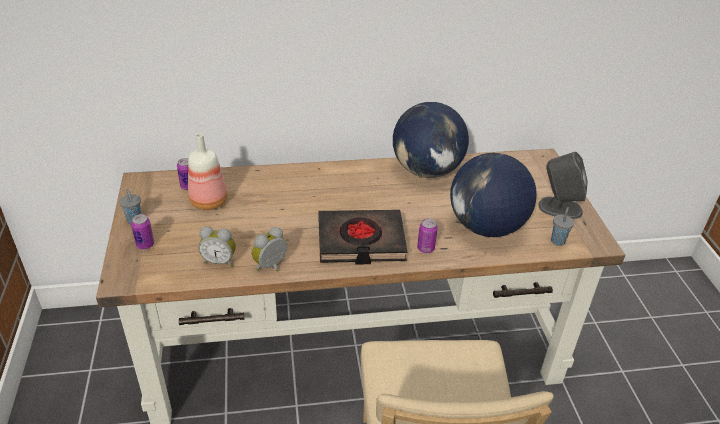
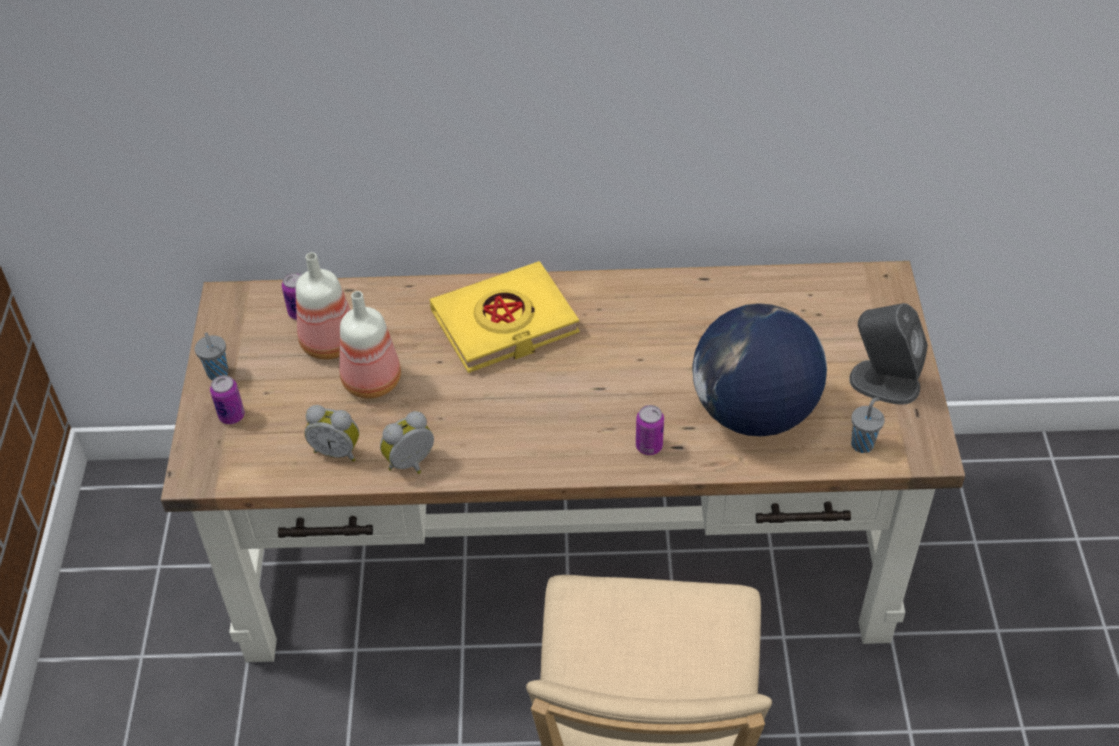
camera: 10 degrees right, 10 degrees up
(237, 221) = (370, 381): none -> bottle
(321, 187) = (505, 324): none -> yellow book
(360, 241) = (551, 428): black book -> none
(427, 171) = (682, 299): globe -> none

